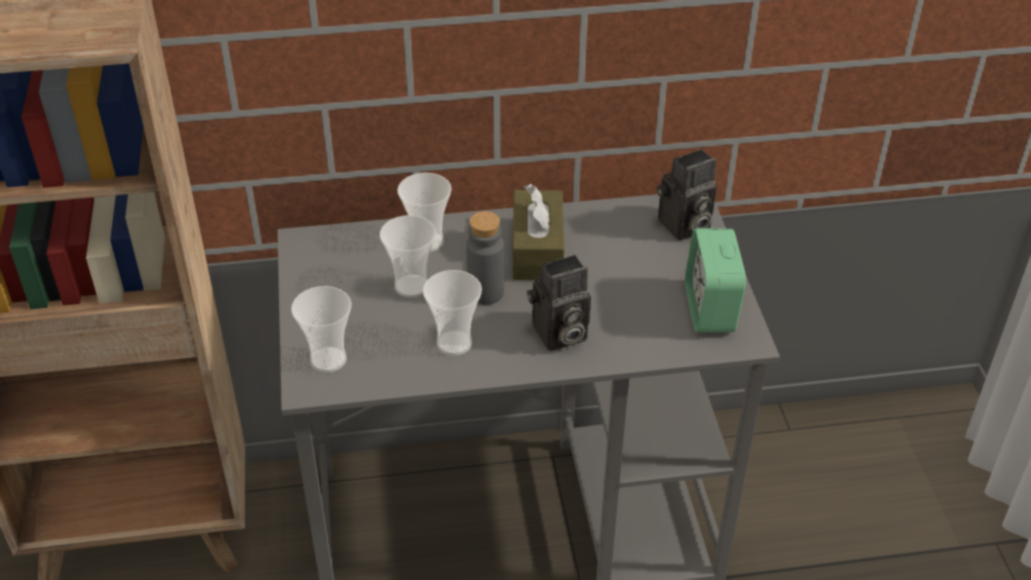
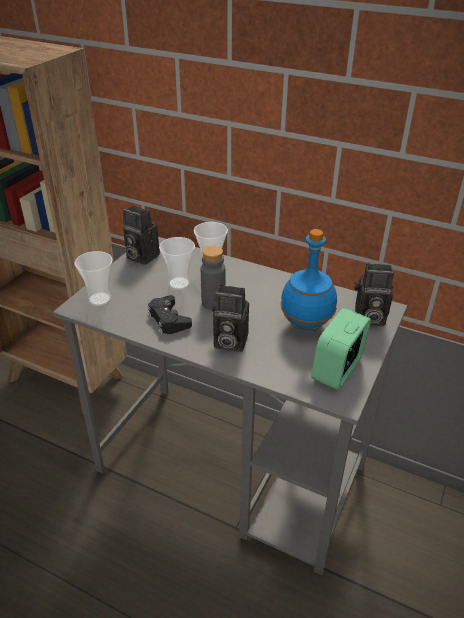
camera: 35 degrees right, 5 degrees down
(310, 270) = (140, 256): none -> camera
(454, 343) = (168, 320): cup -> black game controller
(537, 249) = (265, 294): brown tissue box -> none
(626, 271) = (305, 326): none -> blue bottle

